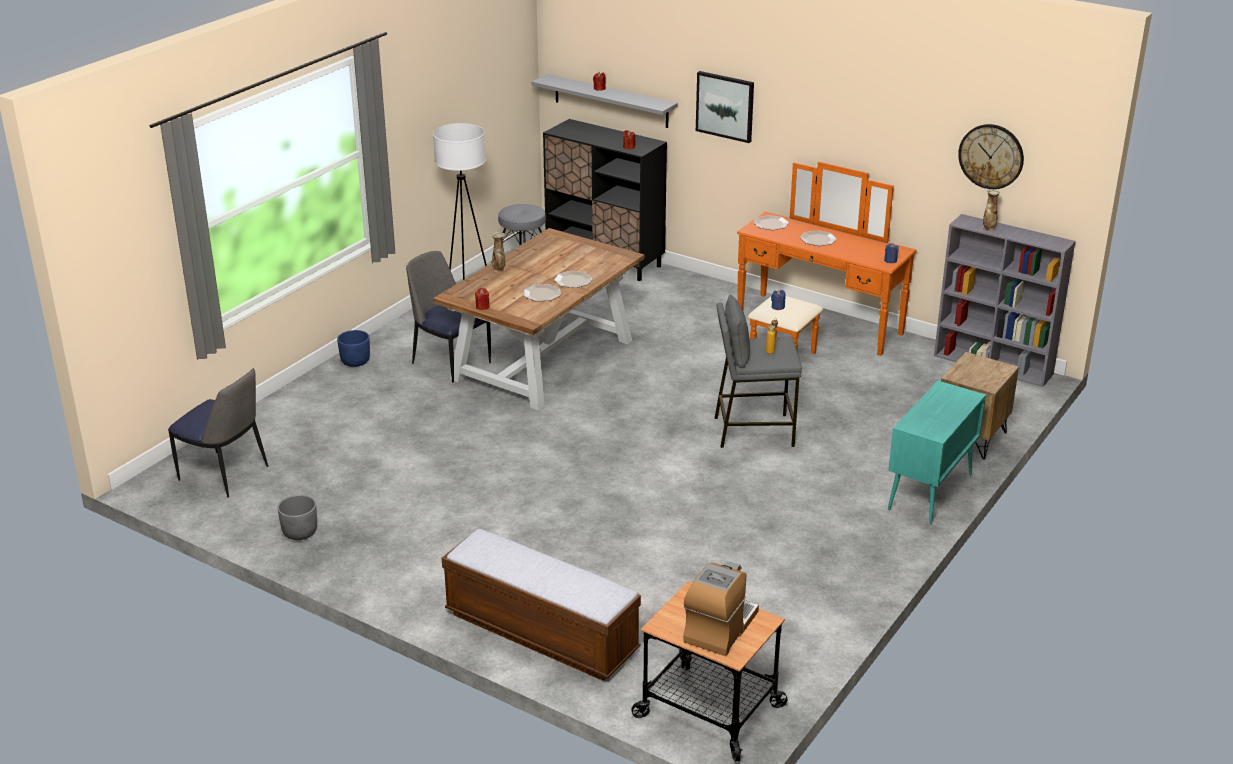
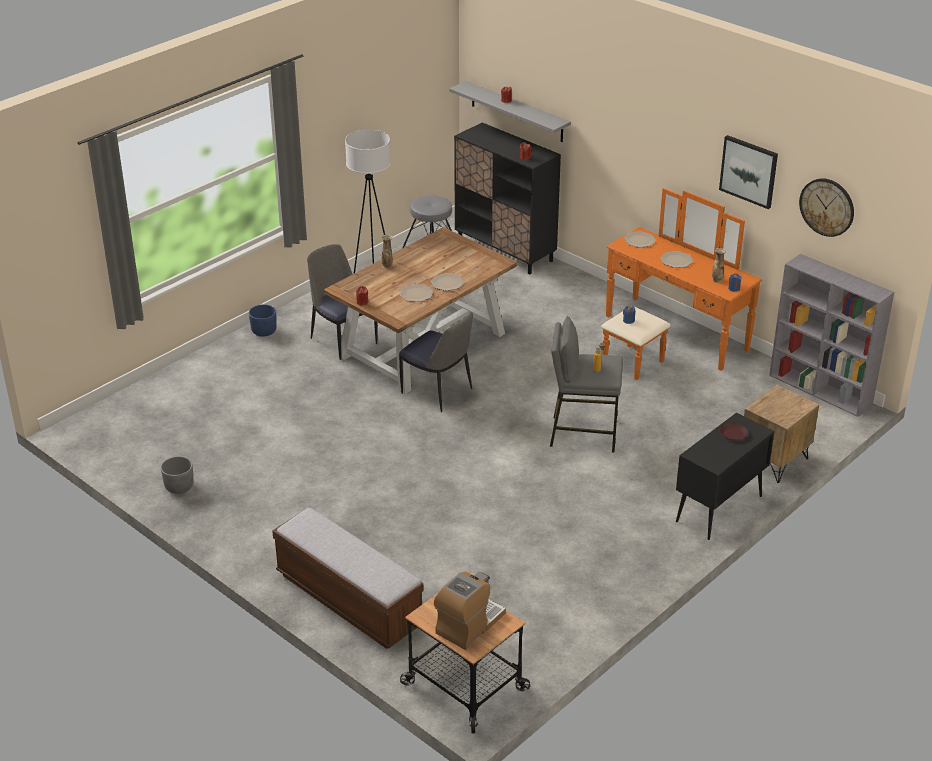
camera: 10 degrees right, 5 degrees up
(225, 475) = (132, 427): chair -> chair (438, 392)
(725, 106) = (609, 130): picture -> picture (749, 171)
(930, 492) = (718, 509): turquoise cabinet -> black cabinet
(943, 401) = (733, 434): none -> brown plate
(988, 228) = (819, 271): vase -> vase (717, 280)

